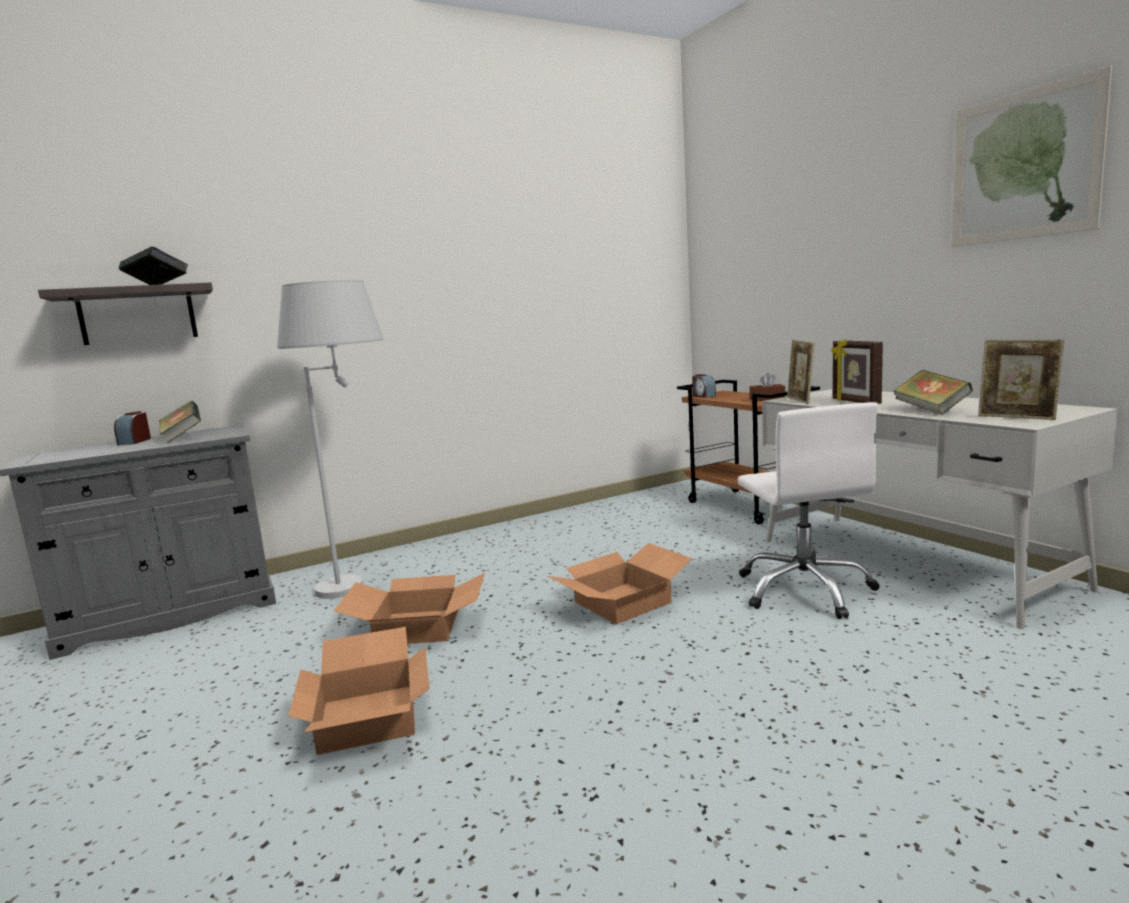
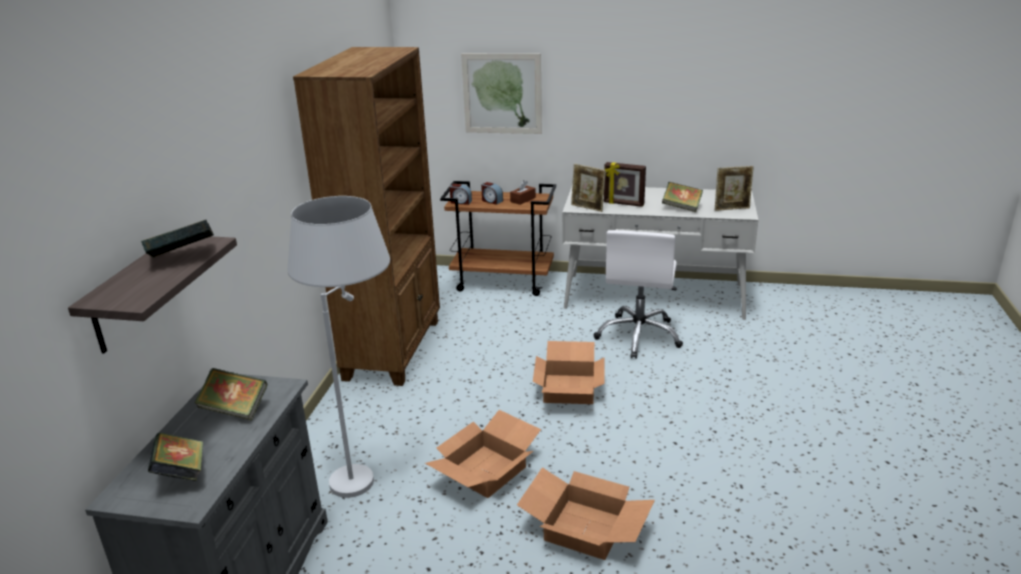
camera: 50 degrees left, 15 degrees up
(75, 452) = (181, 473): none -> book
(135, 441) = (188, 436): alarm clock -> alarm clock (492, 201)
(553, 523) = (394, 349): none -> brown bookcase
(805, 590) = (639, 336): white office chair -> white office chair turned 75 degrees clockwise
(1024, 166) = (701, 51): picture -> picture (502, 93)

